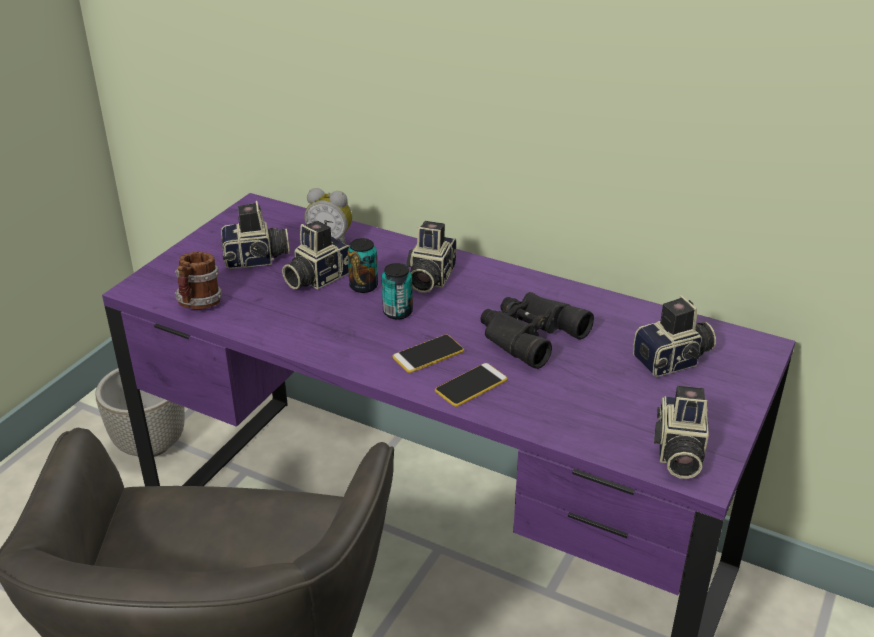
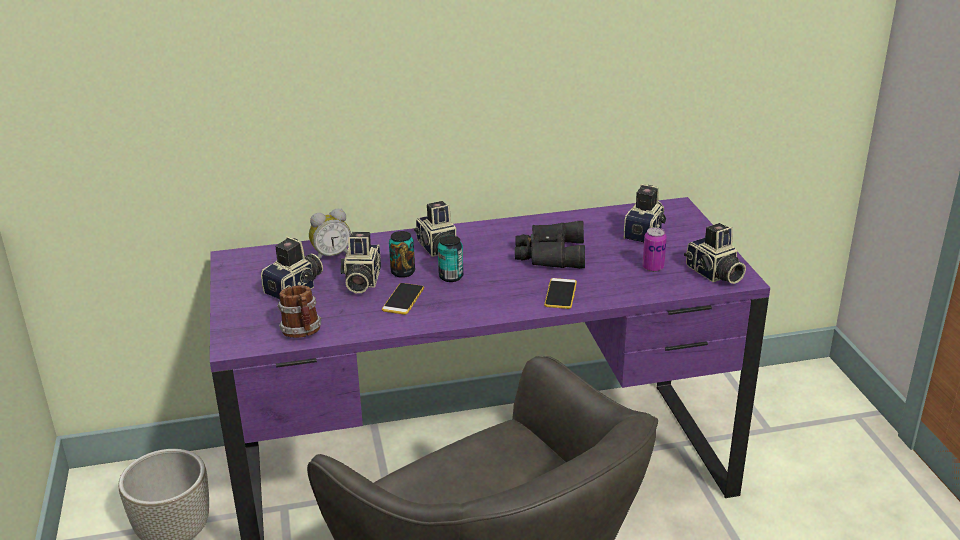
camera: 40 degrees left, 5 degrees down
(428, 354) = (509, 290): phone -> phone (403, 299)
(617, 407) = (653, 267): none -> can

